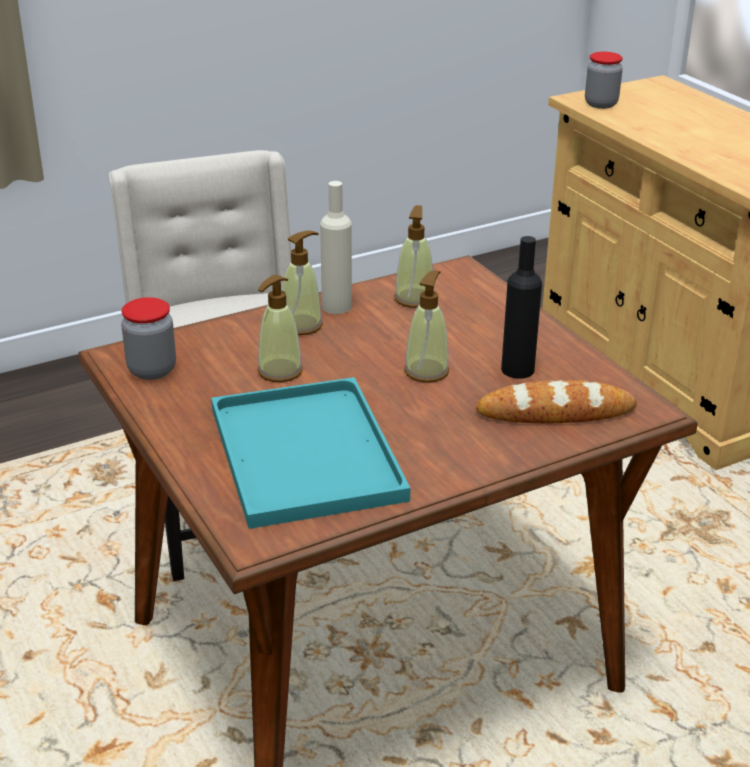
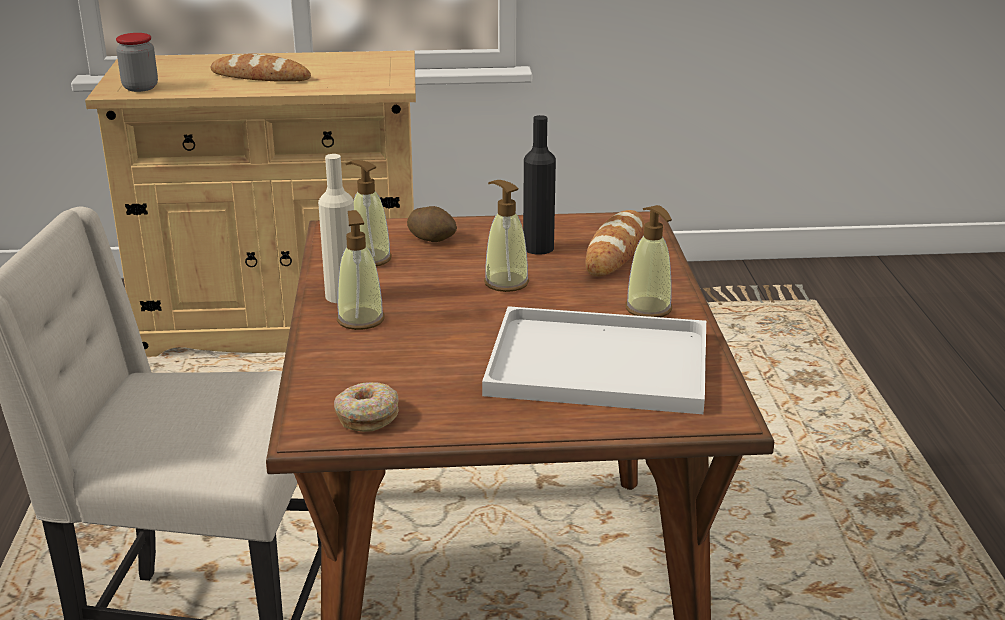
camera: 65 degrees left, 5 degrees down
(152, 370) = (367, 416): jar -> donut
(279, 371) = (440, 348): soap dispenser -> soap dispenser (648, 309)
(309, 455) = (603, 363): turquoise tray -> white tray
(483, 315) = (432, 239): none -> potato
(697, 134) = (260, 76): none -> bread

